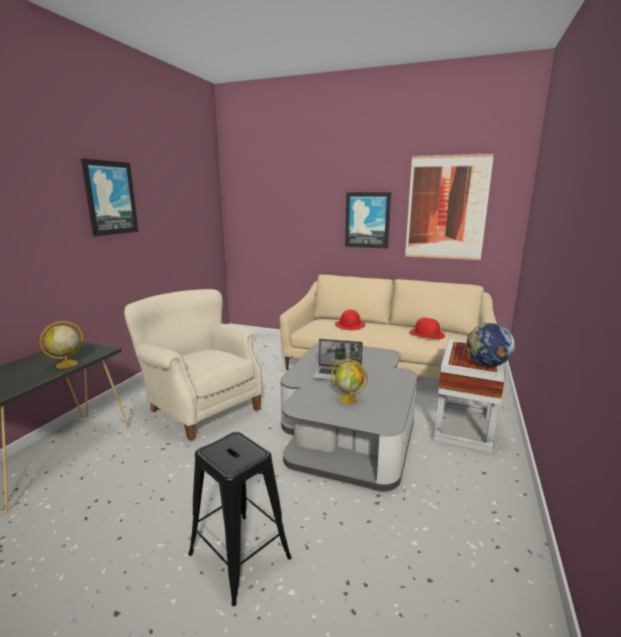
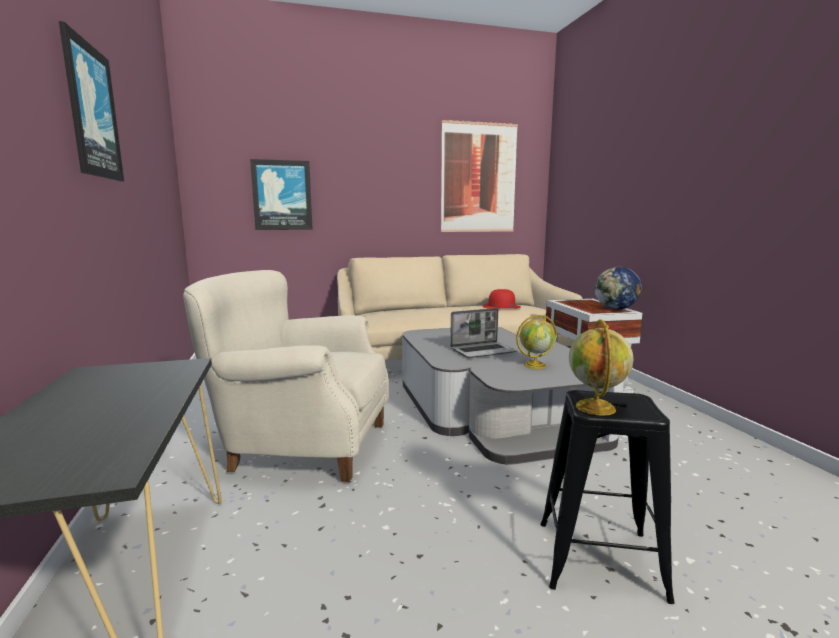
camera: 35 degrees left, 5 degrees down
(66, 364) = (160, 390): globe -> globe (596, 408)
(350, 325) = (417, 310): red hat -> none
(367, 220) = (396, 191): picture -> picture (282, 195)

